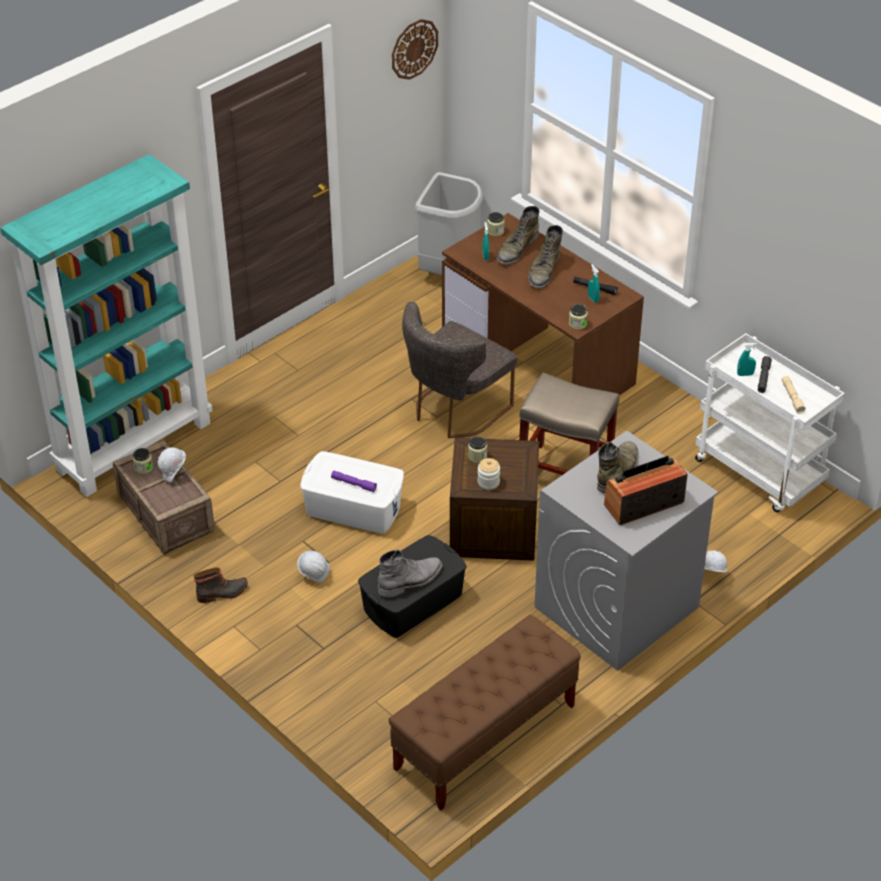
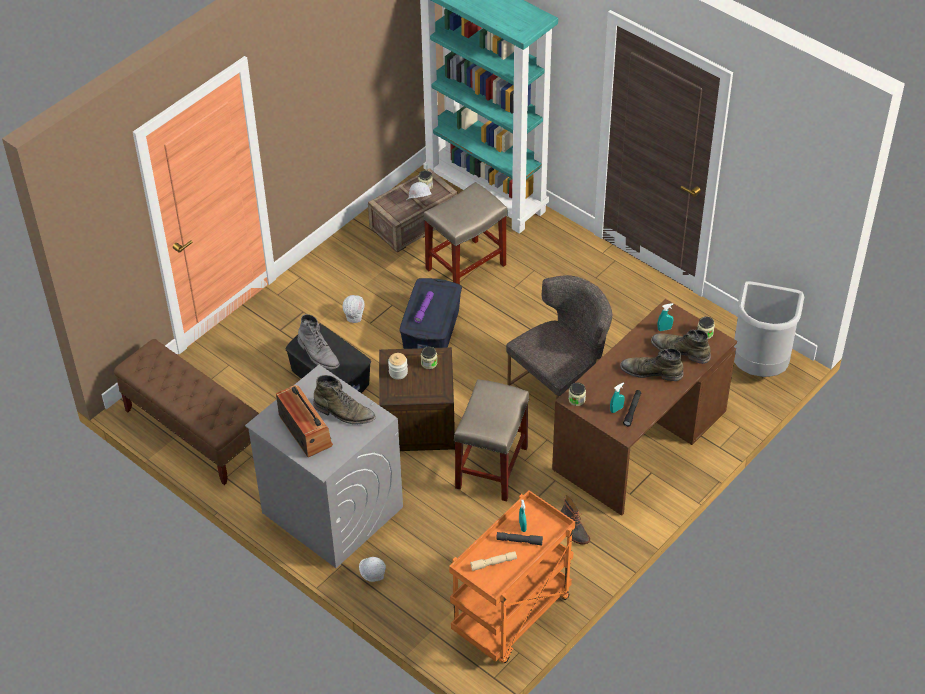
camera: 85 degrees right, 5 degrees up
(222, 593) = (333, 266): boot -> boot (574, 530)
(253, 471) = (466, 266): none -> beige stool
(353, 507) = (432, 331): white storage box -> blue storage box
(414, 49) = (809, 171): wall clock -> none
(454, 411) = (560, 385): grey chair -> grey chair turned 105 degrees clockwise
(760, 473) = (512, 617): white cart -> orange cart

